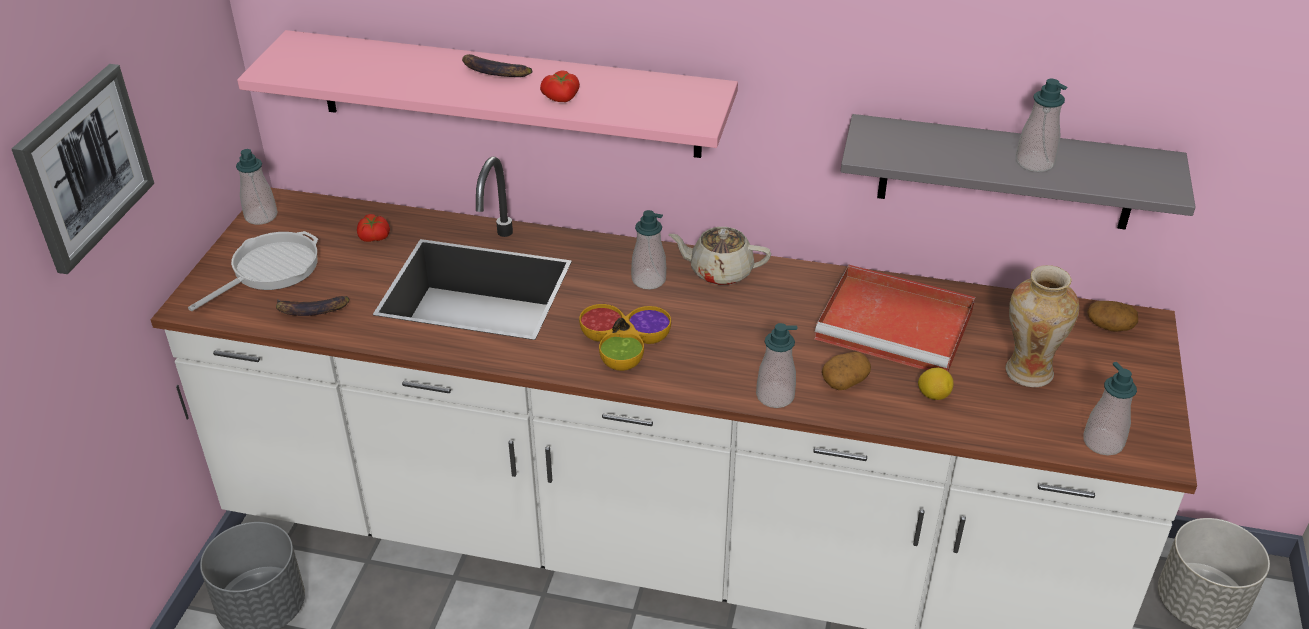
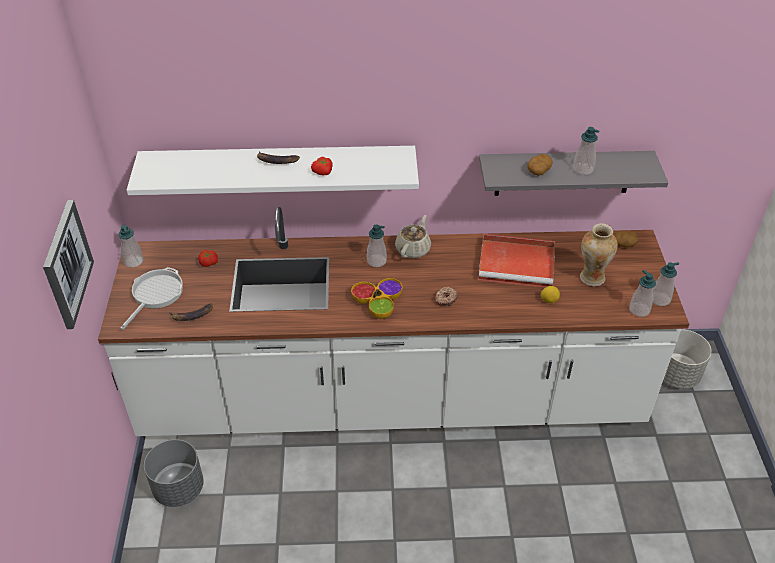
camera: 15 degrees left, 5 degrees up
(507, 94) = (279, 169): pink shelf -> white shelf
(719, 271) = (413, 249): beige teapot -> beige teapot turned 120 degrees clockwise
(744, 360) = (445, 299): none -> donut
(775, 396) = (469, 317): soap dispenser -> soap dispenser (660, 299)
(845, 380) = (501, 301): potato -> potato (538, 170)

